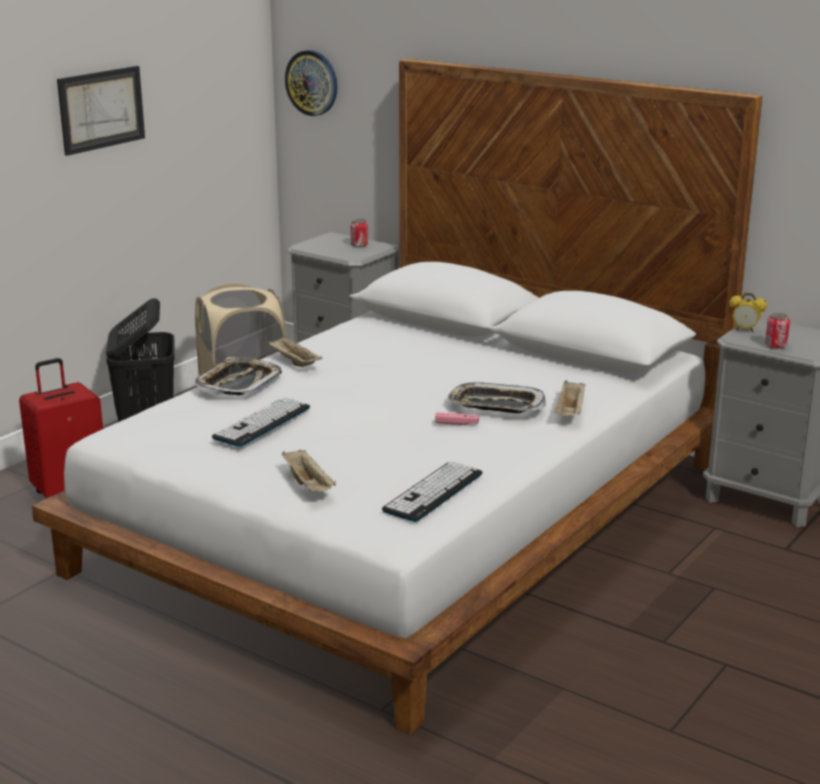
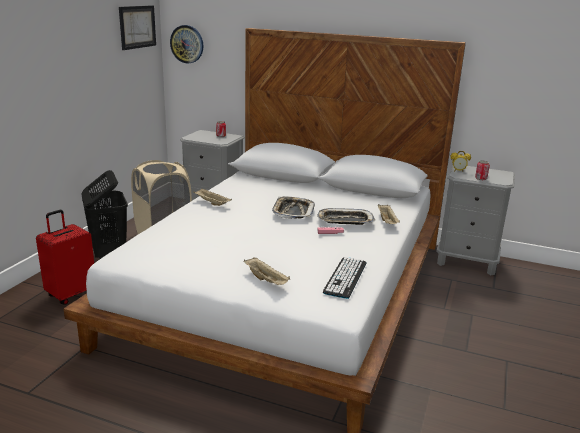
camera: 15 degrees left, 0 degrees up
(101, 109) = (71, 53): picture -> picture (137, 27)
(238, 383) = (185, 218): tray -> tray (293, 211)
(262, 423) = (215, 242): keyboard -> none

